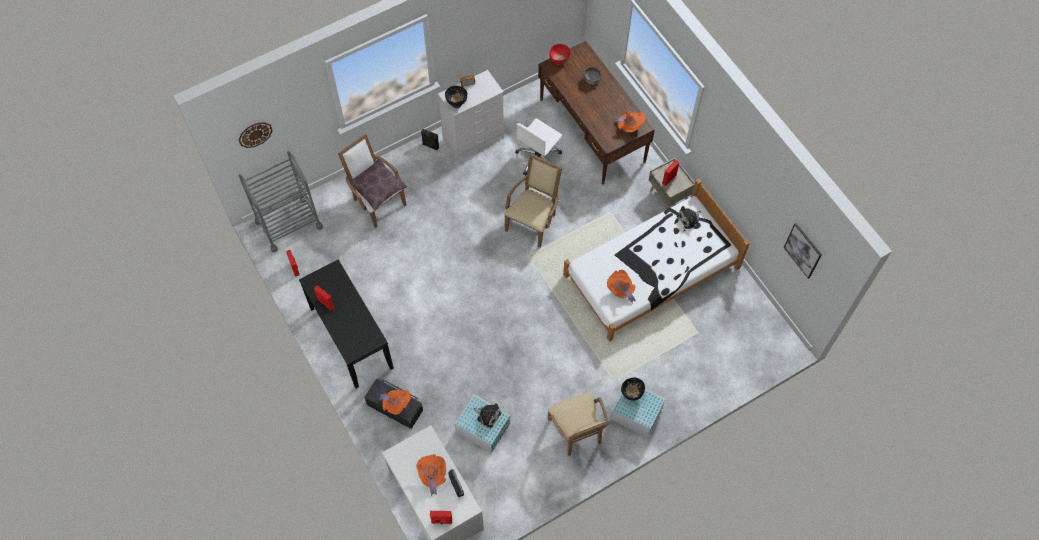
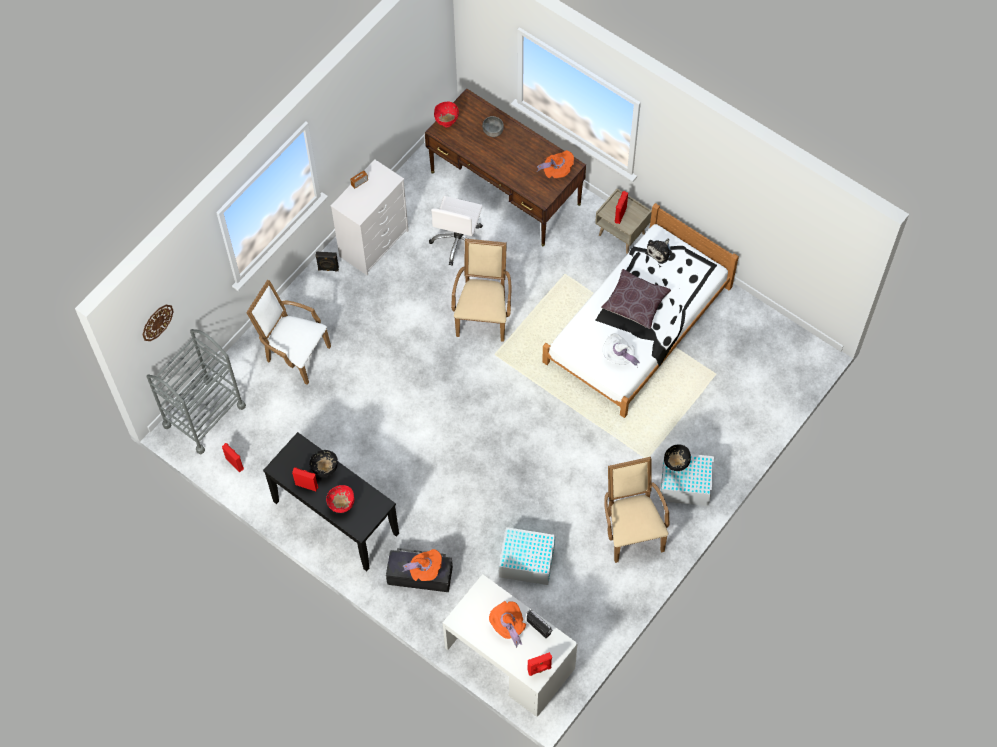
camera: 20 degrees left, 0 degrees up
(345, 329) = (342, 505): none -> red bowl
(378, 188) = (298, 337): brown pillow -> brown pillow (635, 303)
(456, 103) = (357, 209): black bowl -> black bowl (325, 470)
(488, 415) = (531, 544): plush toy -> none
(577, 433) = (631, 529): beige armchair -> beige armchair turned 150 degrees counterclockwise
(621, 290) = (619, 356): orange hat -> white hat
(803, 250) = (807, 244): picture -> none

